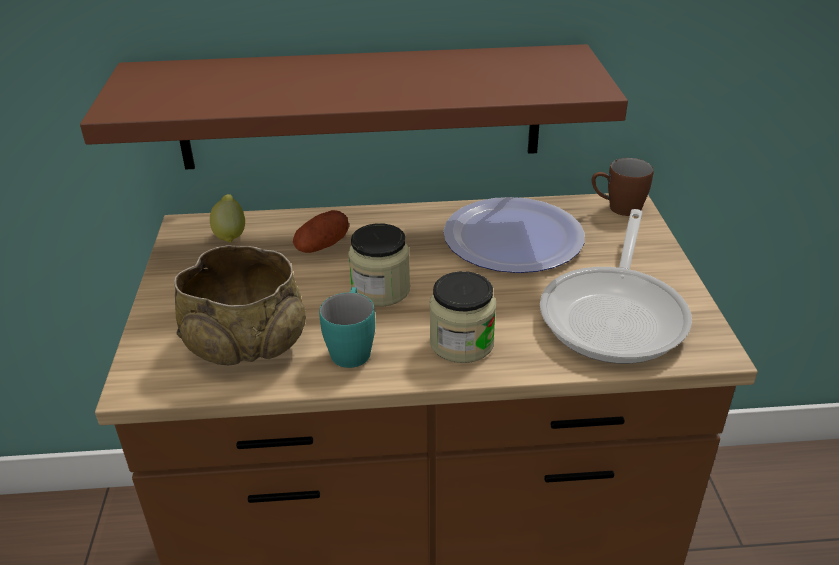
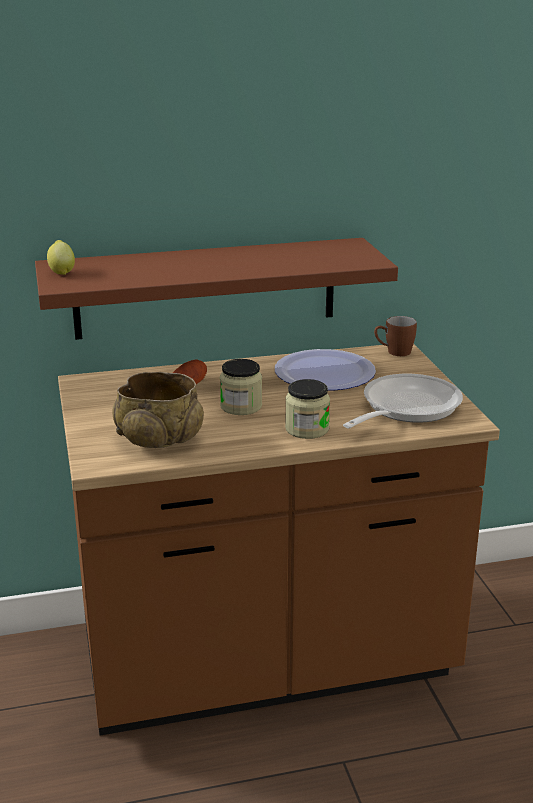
camera: 10 degrees left, 10 degrees down
(230, 235) = (116, 384): lemon -> lemon (62, 272)
(351, 347) = (233, 436): turquoise mug -> none
(616, 314) = (405, 408): frying pan -> frying pan turned 150 degrees counterclockwise

